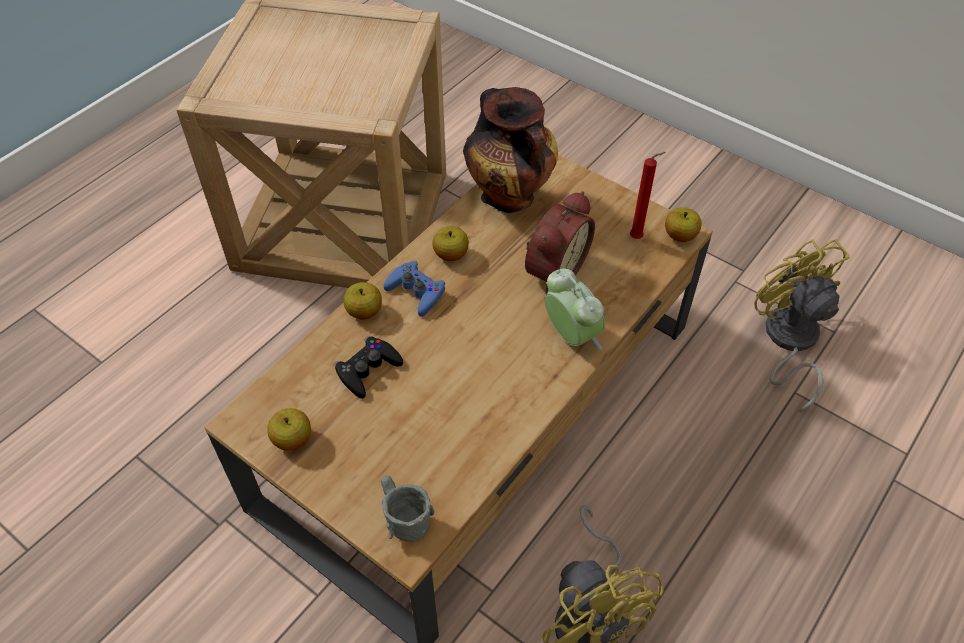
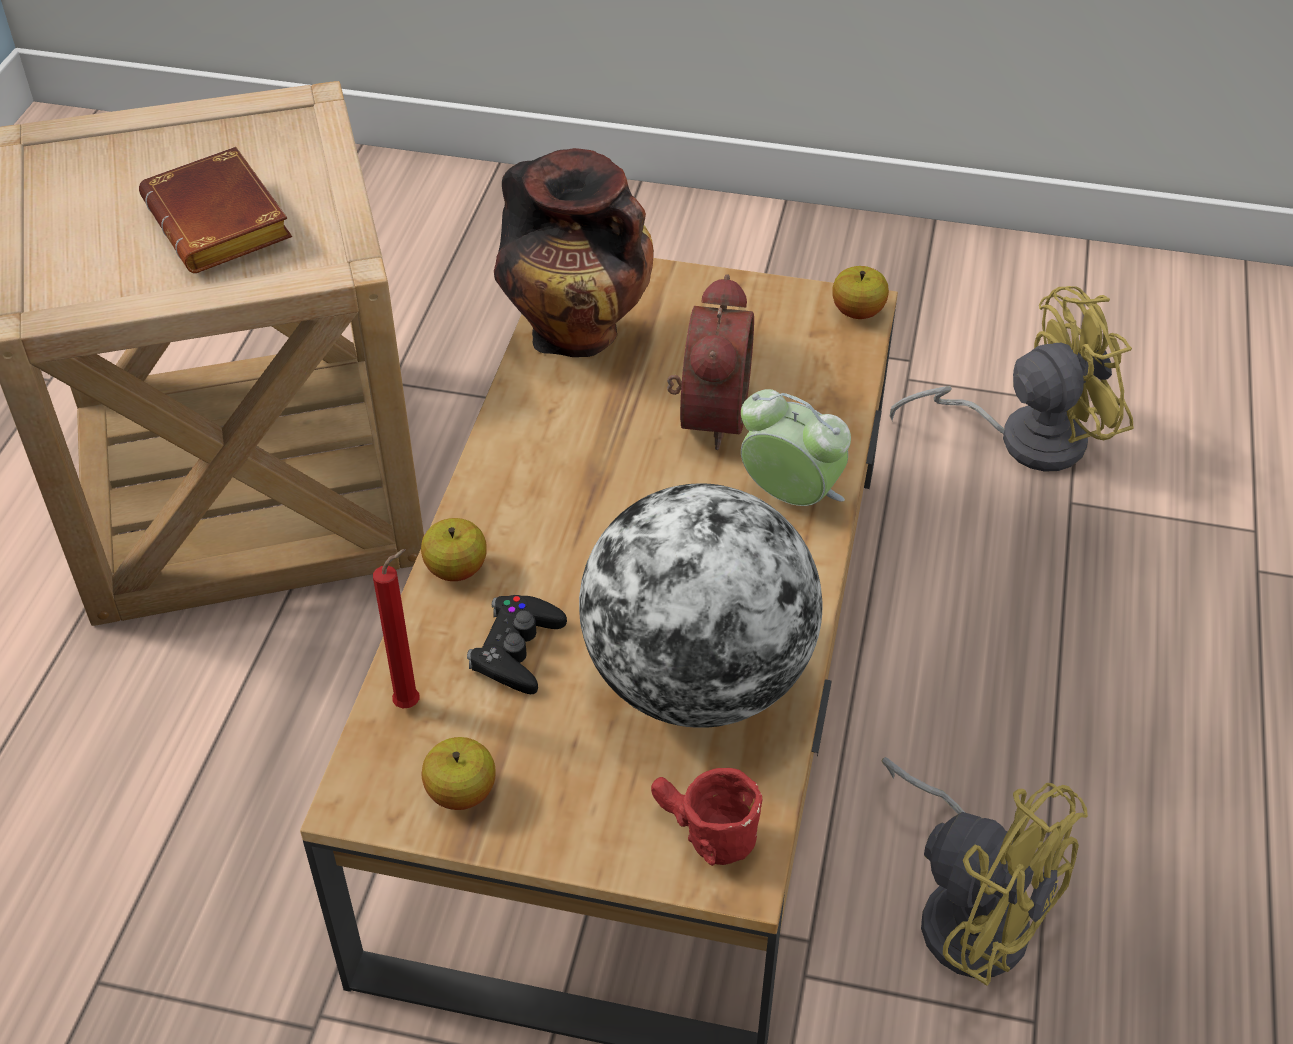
camera: 25 degrees left, 5 degrees down
(328, 78) = (224, 224): none -> brown book
(400, 516) = (700, 834): grey mug -> red mug
(416, 292) = (520, 514): blue game controller -> none
(451, 255) = (540, 443): apple -> none
(453, 426) = (698, 680): none -> globe
(638, 238) = (801, 333): red candle -> red candle (411, 703)
(787, 341) = (1023, 437): yellow fan -> yellow fan turned 120 degrees clockwise

